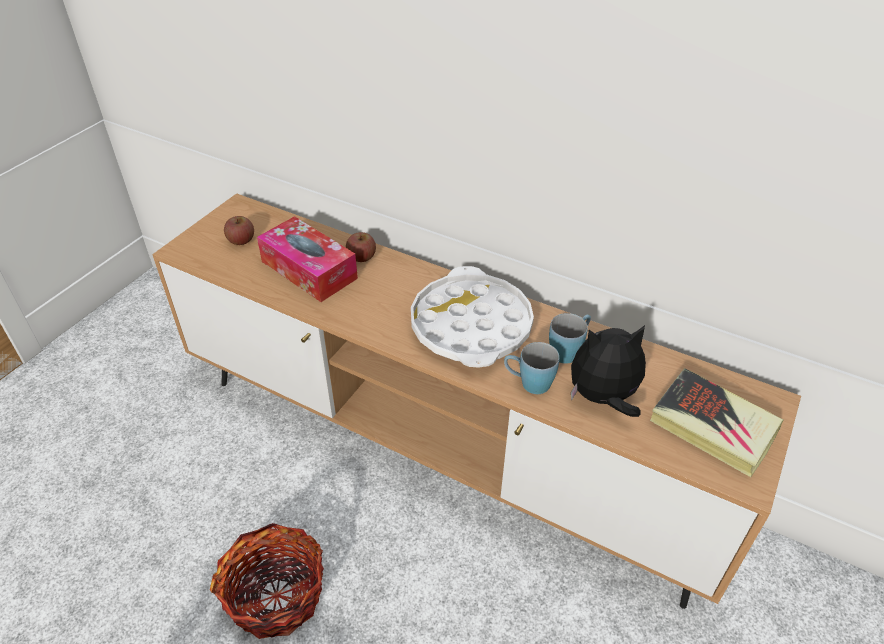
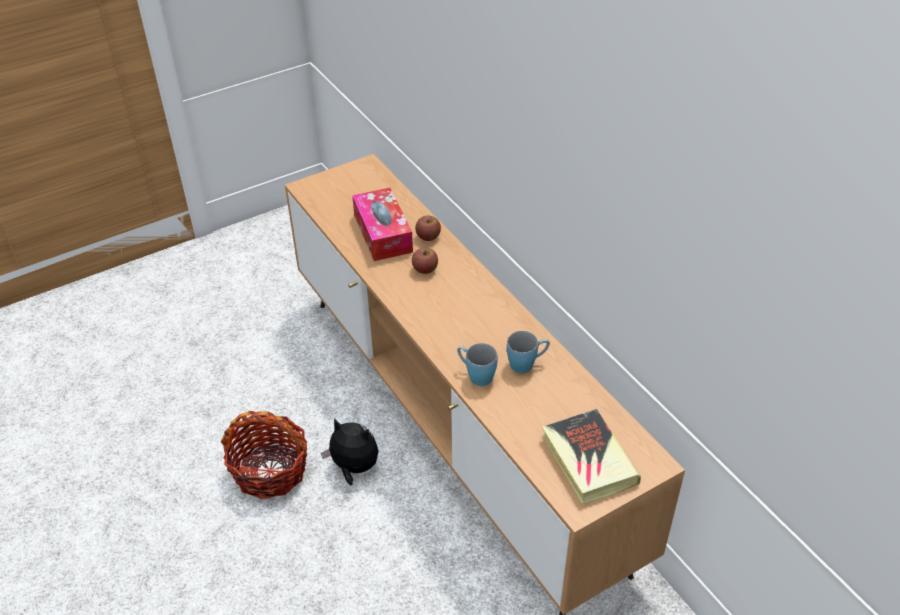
camera: 30 degrees right, 0 degrees up
(241, 240) = (351, 194): apple -> apple (425, 269)
(471, 326) = (468, 318): white tray -> none
(603, 398) = (522, 407): plush toy -> plush toy (354, 468)

